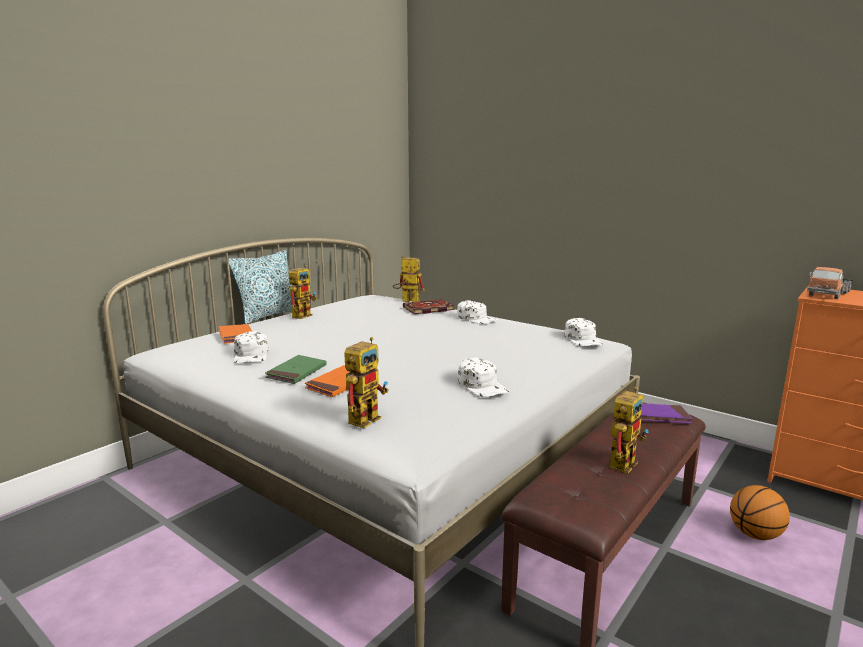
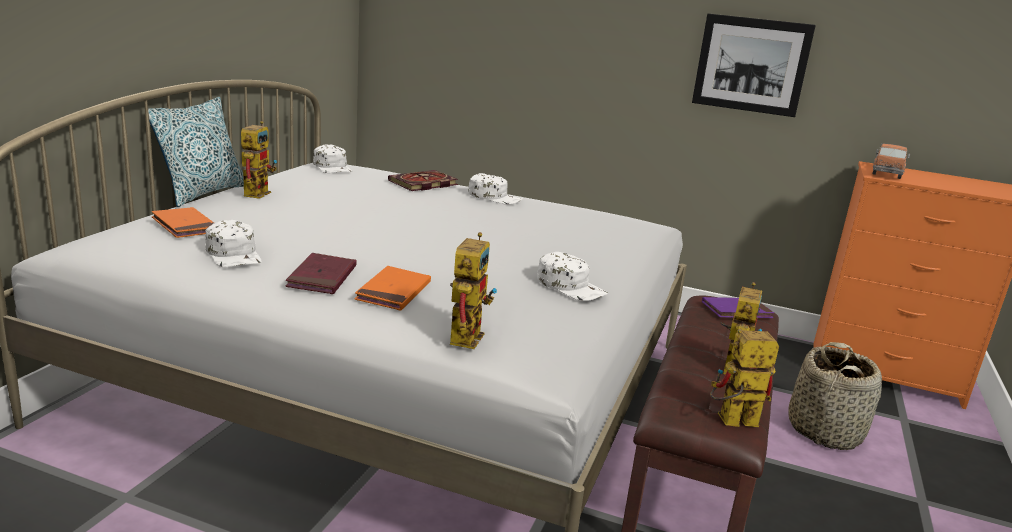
camera: 20 degrees left, 5 degrees up
(296, 372) = (322, 277): green book -> red book
(406, 301) = (384, 172): toy robot -> toy robot (730, 422)
(583, 339) = (636, 223): white cap -> white cap (333, 167)
(701, 205) = (751, 65): none -> picture
(755, 534) = (825, 431): basketball -> basket

